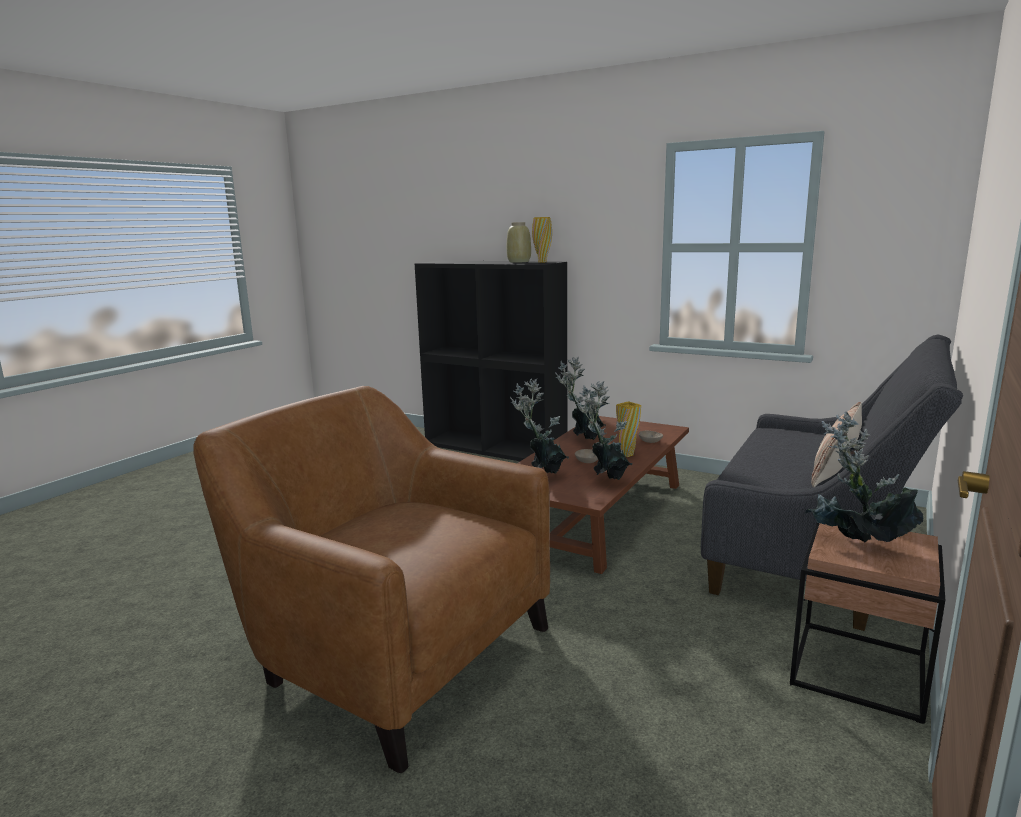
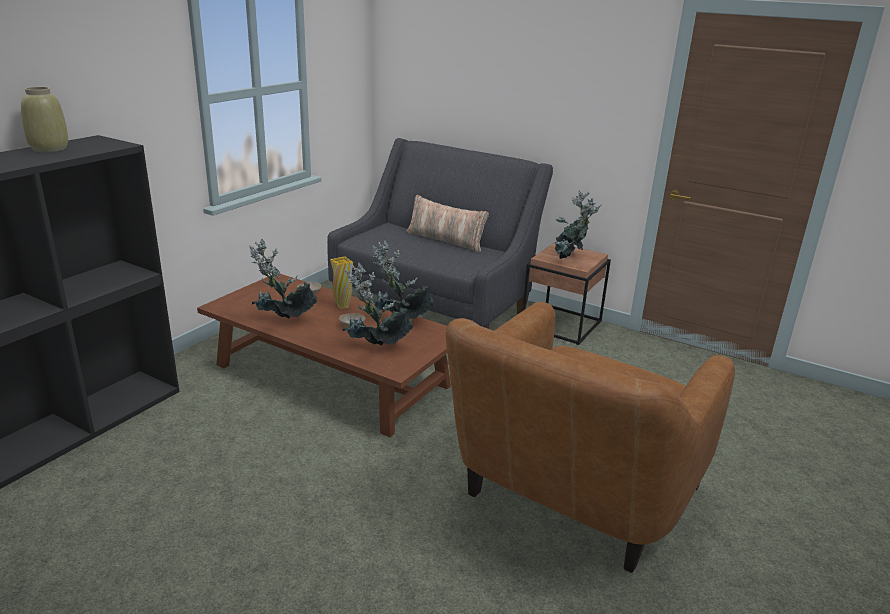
camera: 90 degrees left, 10 degrees up
(542, 262) = (87, 142): yellow vase -> none

